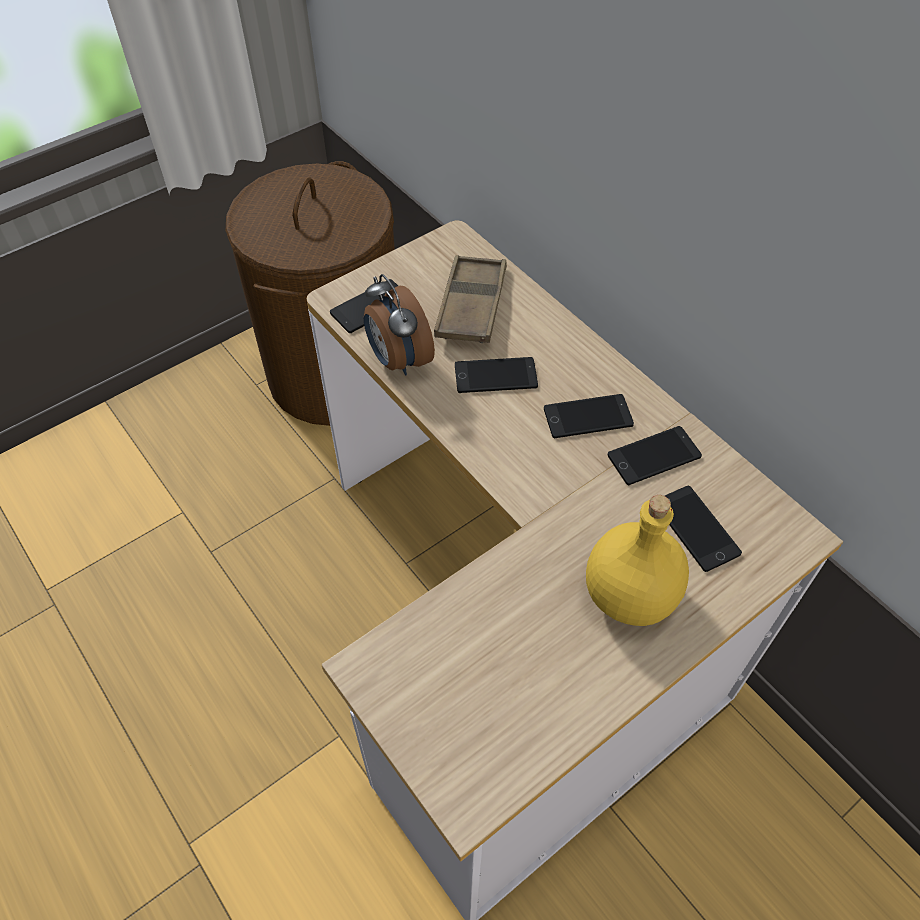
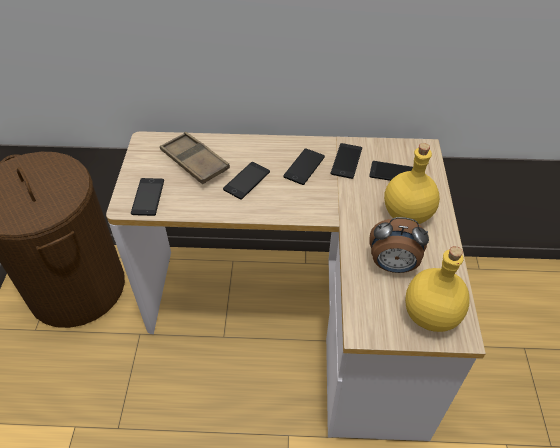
camera: 50 degrees left, 5 degrees down
(398, 360) = (195, 208): alarm clock -> alarm clock (393, 265)
(466, 741) = (432, 315): none -> yellow bottle

